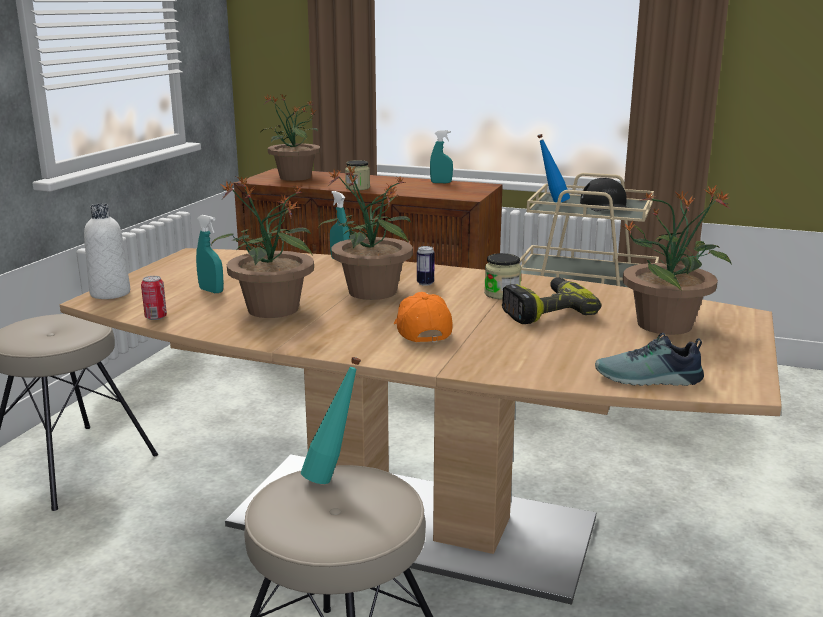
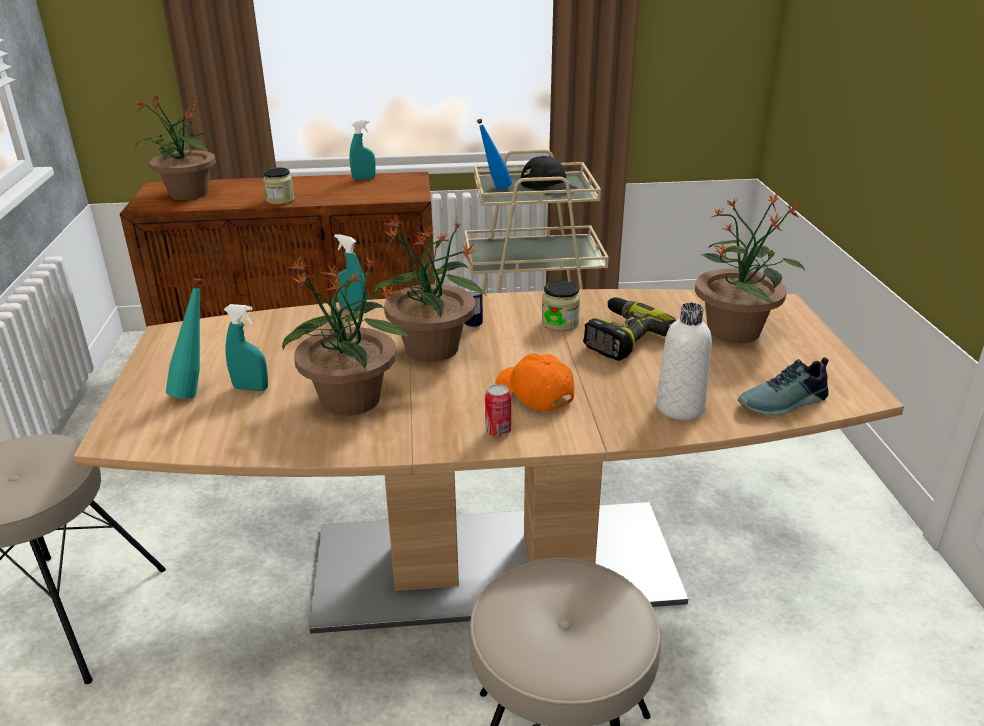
camera: 25 degrees left, 10 degrees up
(110, 293) = (126, 422): white bottle -> white bottle (680, 407)
(156, 317) = (225, 446): can -> can (498, 431)
(333, 477) = (534, 585): turquoise bottle -> turquoise bottle (196, 391)

